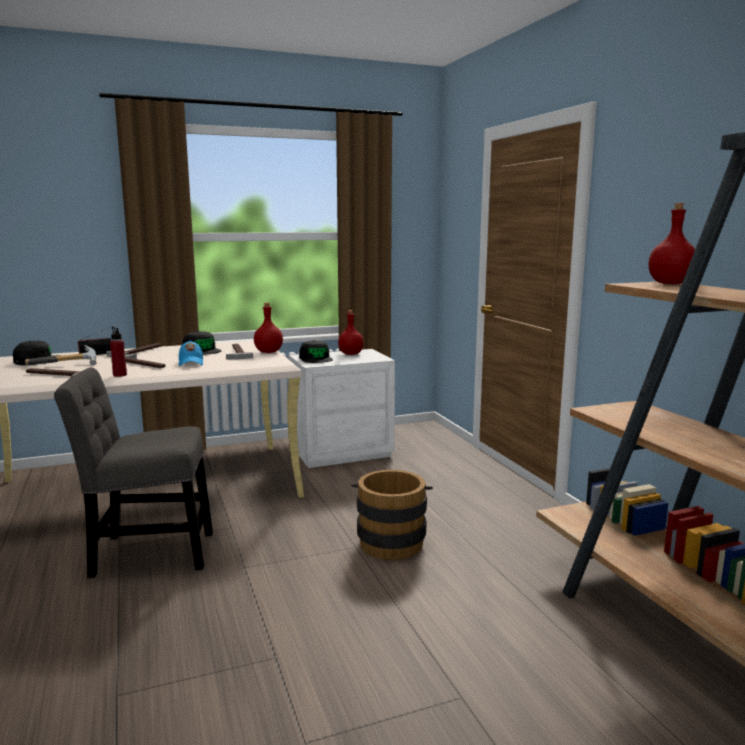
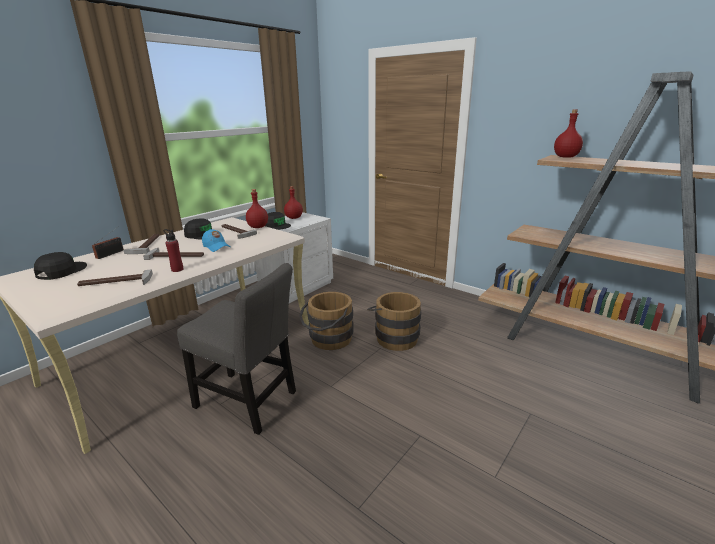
camera: 30 degrees left, 10 degrees up
(65, 365) = (102, 270): hammer -> none
(146, 553) = (249, 402): grey chair -> grey chair turned 120 degrees counterclockwise
(303, 519) = (328, 340): none -> brown bucket

